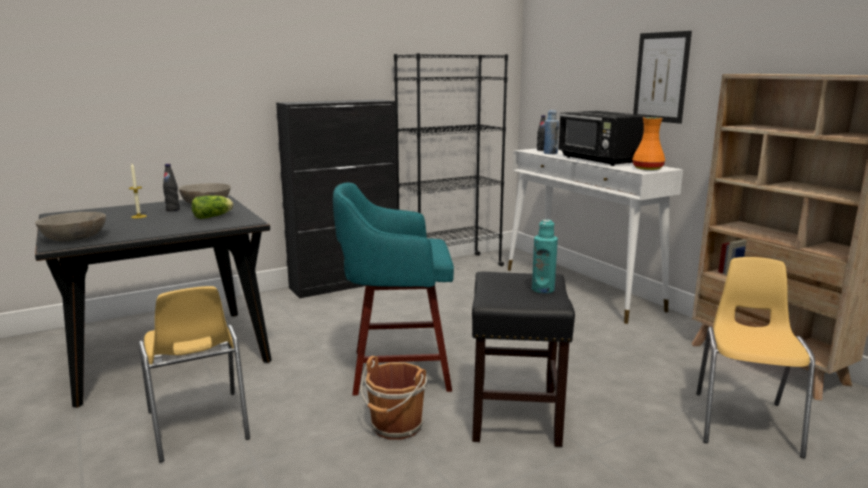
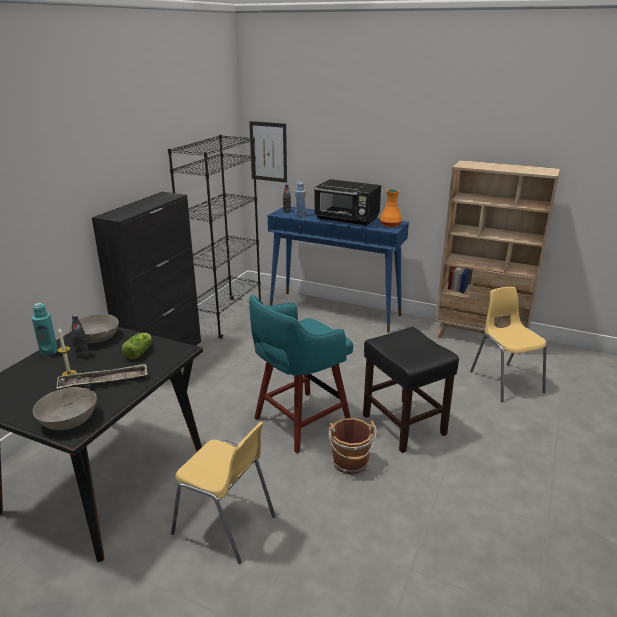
camera: 35 degrees left, 10 degrees up
(148, 225) = (104, 382): none -> tray
(543, 289) = (422, 344): turquoise bottle -> turquoise bottle (49, 351)
(581, 289) = (335, 311): white console table -> blue console table
(661, 77) = (383, 156): picture -> picture (268, 152)

